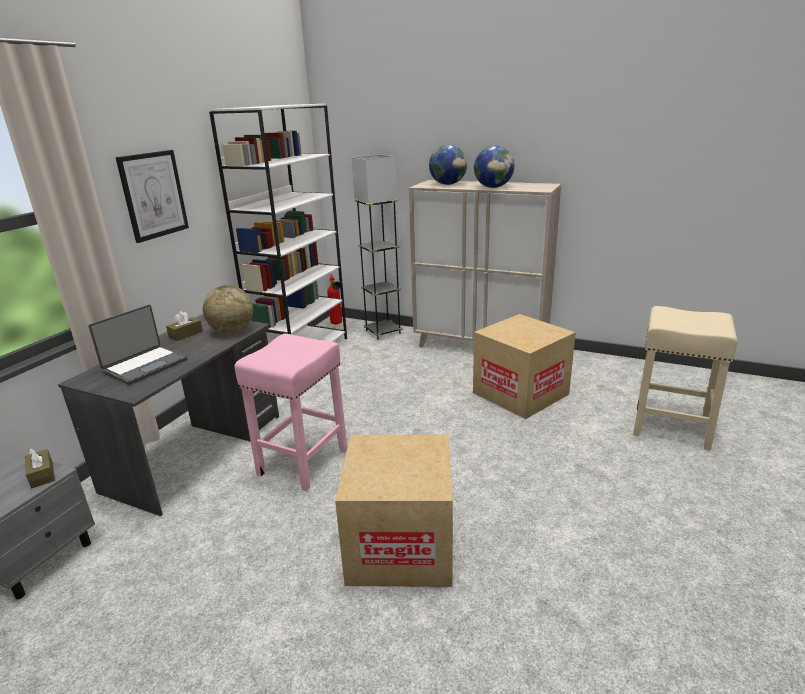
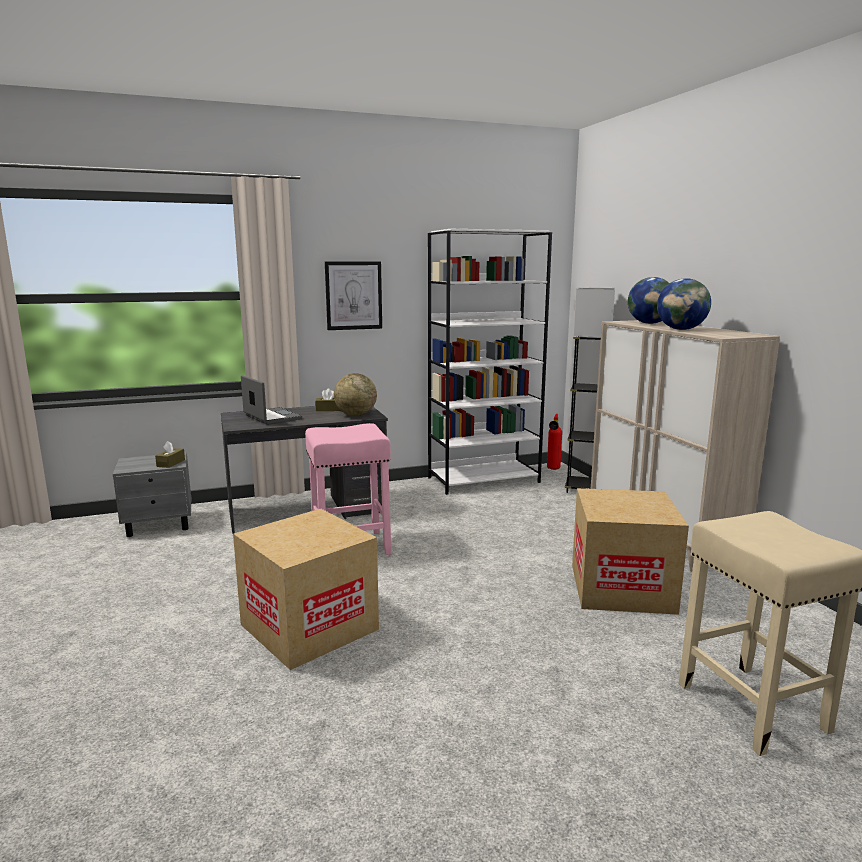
camera: 45 degrees right, 10 degrees down
(145, 366) = (271, 417): laptop -> laptop turned 120 degrees counterclockwise

